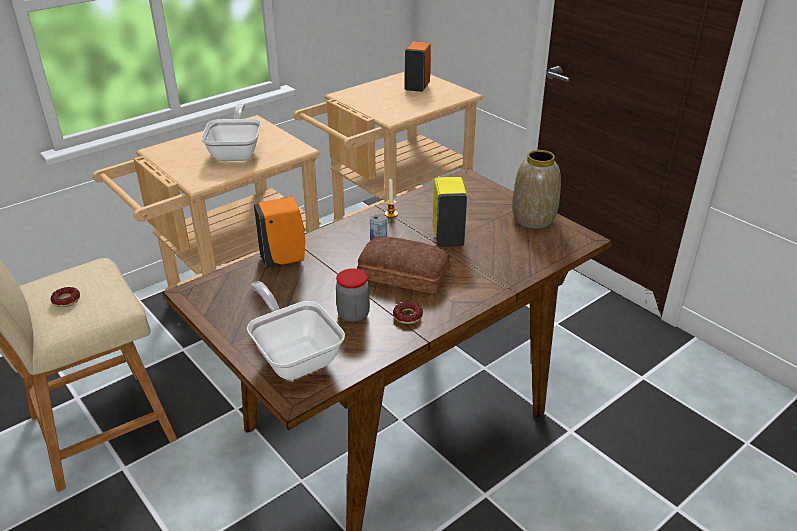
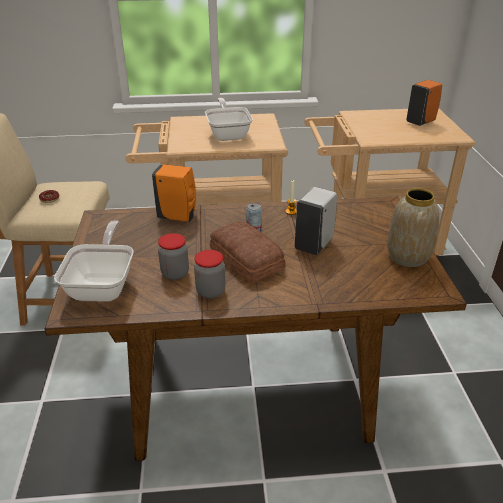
camera: 35 degrees right, 0 degrees up
(237, 152) = (228, 134): frying pan -> frying pan turned 45 degrees counterclockwise
(407, 316) = (210, 292): donut -> jar
(448, 237) = (314, 244): yellow soap dispenser -> white soap dispenser

